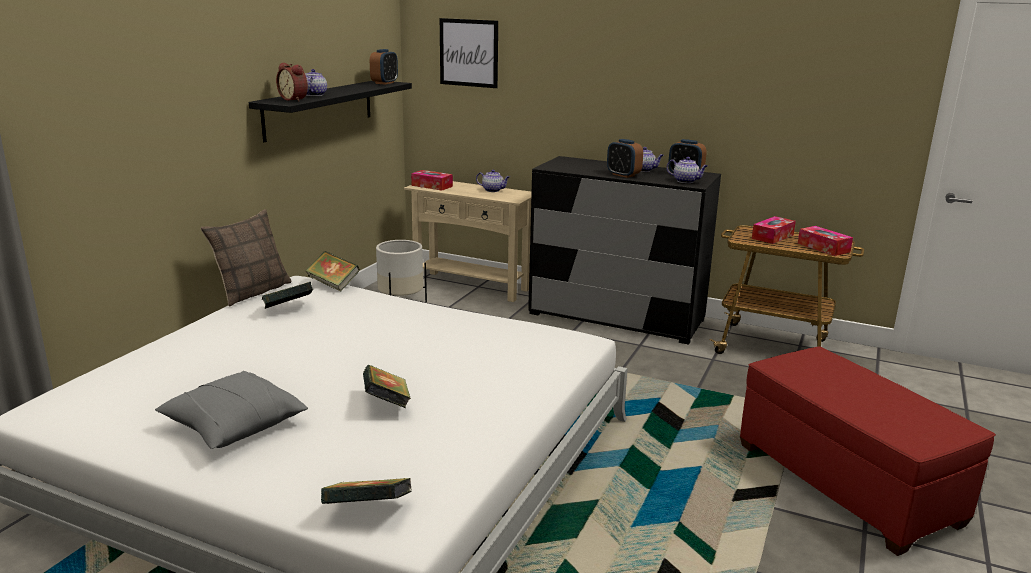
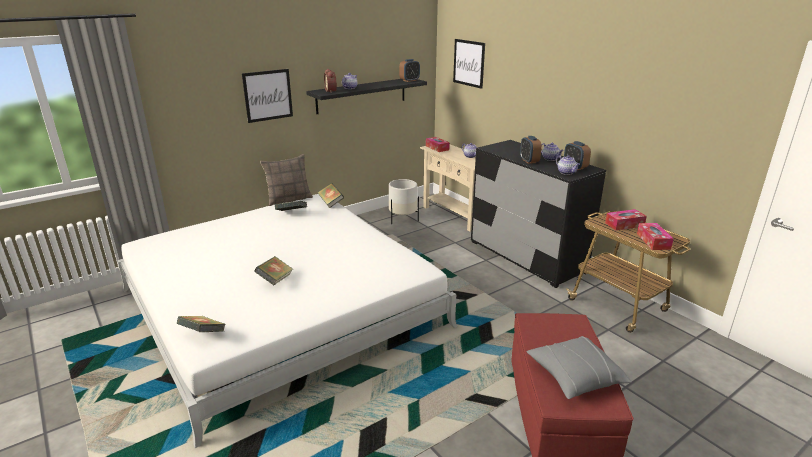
camera: 30 degrees right, 5 degrees up
(195, 110) = (268, 95): none -> picture
(234, 426) = (200, 272): grey pillow -> grey pillow (575, 376)

